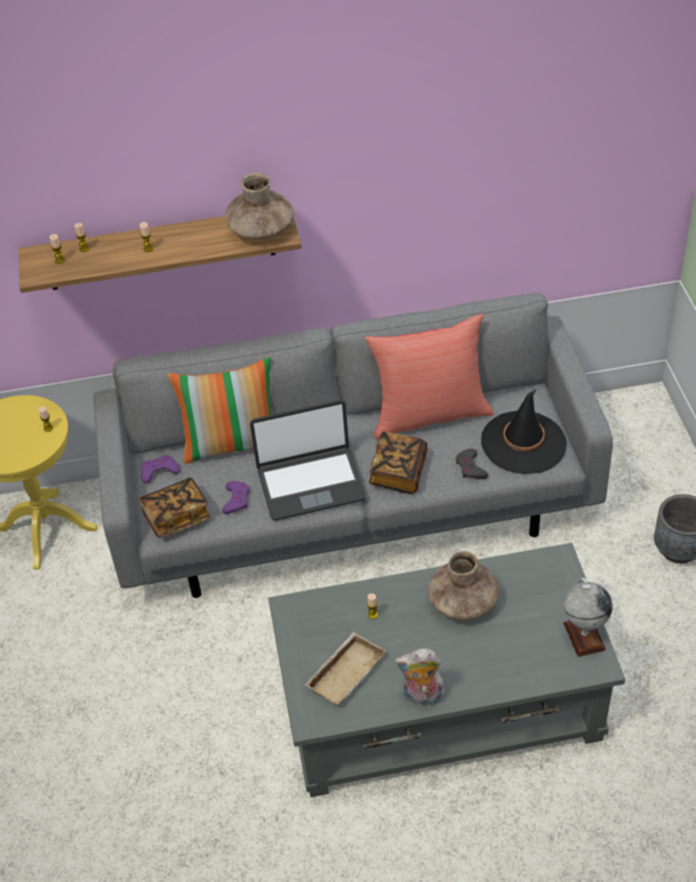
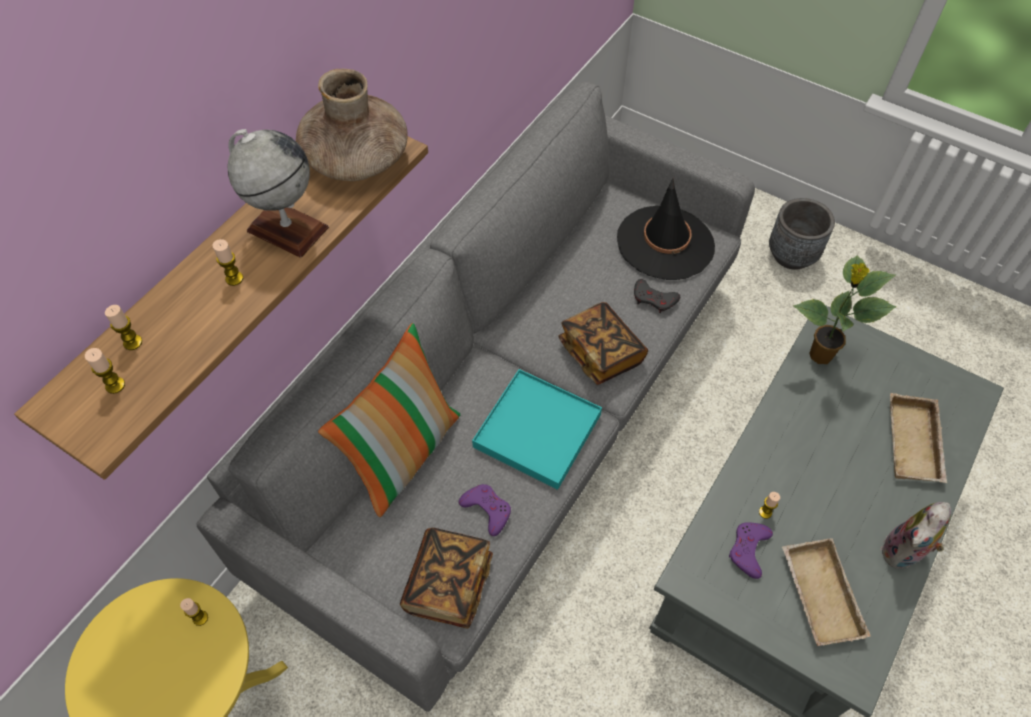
camera: 50 degrees left, 10 degrees up
(159, 471) = (363, 549): purple game controller -> purple game controller (748, 550)
(310, 483) = (537, 430): laptop -> turquoise tray
(430, 414) = (554, 276): red pillow -> none
(462, 601) = (814, 430): brown vase -> none
(514, 657) = (915, 444): none -> beige tray
(525, 569) = (819, 356): none -> potted plant
(584, 636) = (933, 377): globe -> globe (287, 229)

